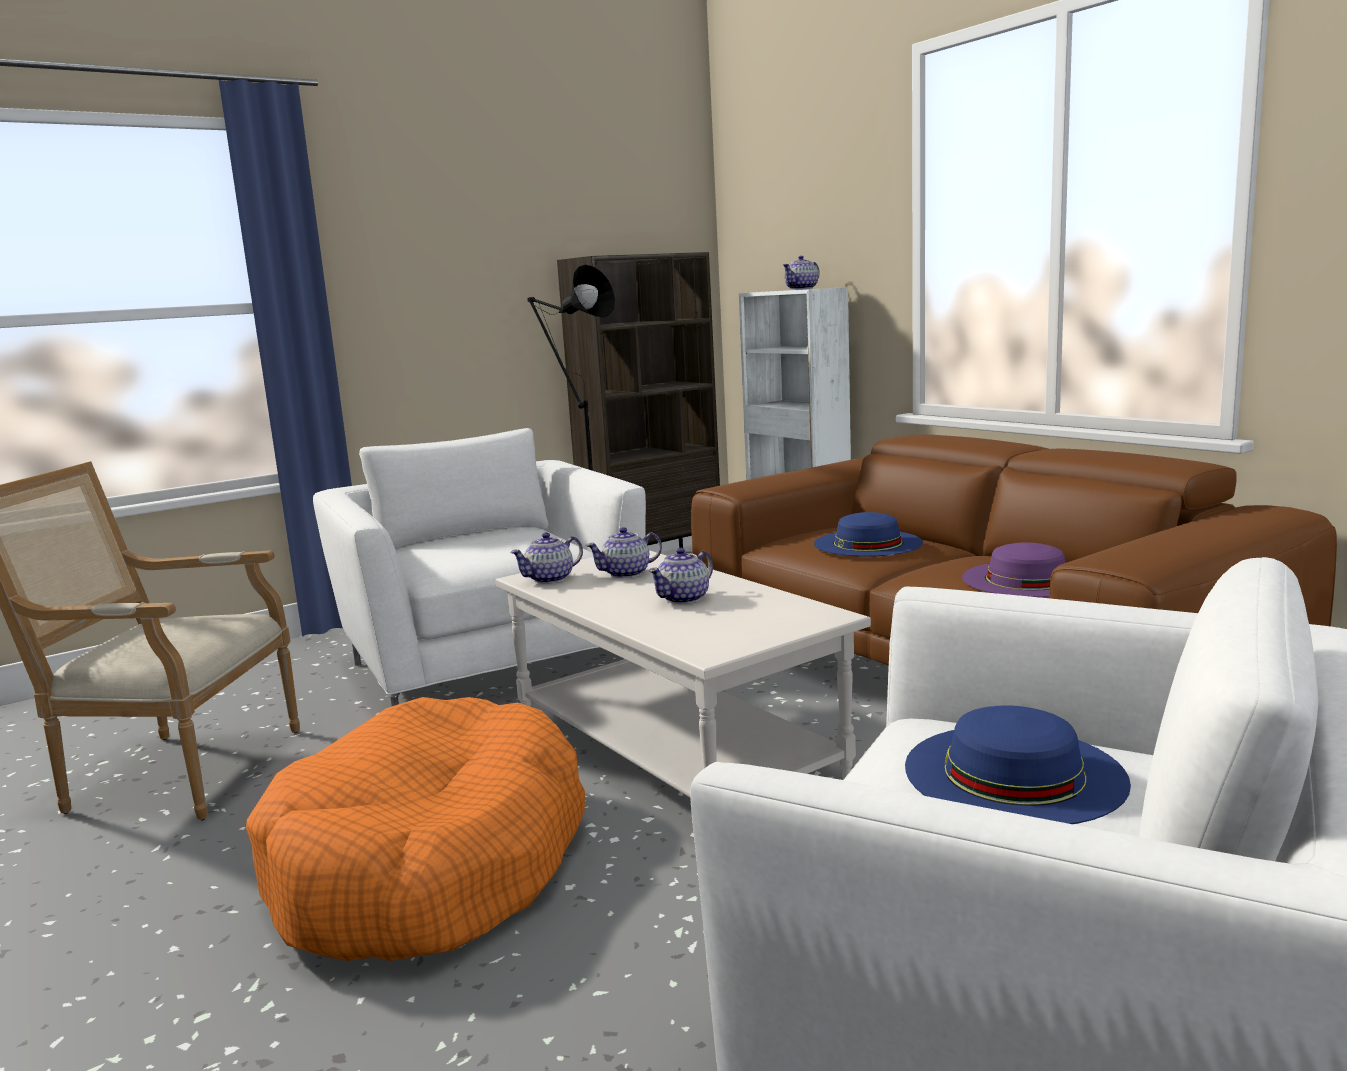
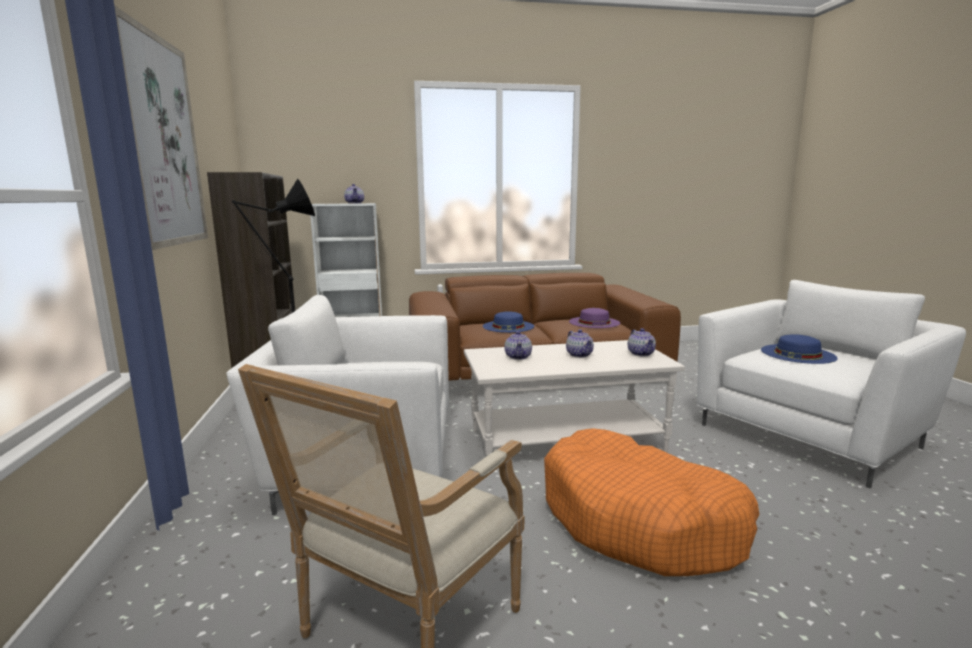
camera: 65 degrees left, 0 degrees up
(448, 235) = (162, 142): none -> picture
(550, 579) = (503, 369): teapot -> teapot (641, 353)

